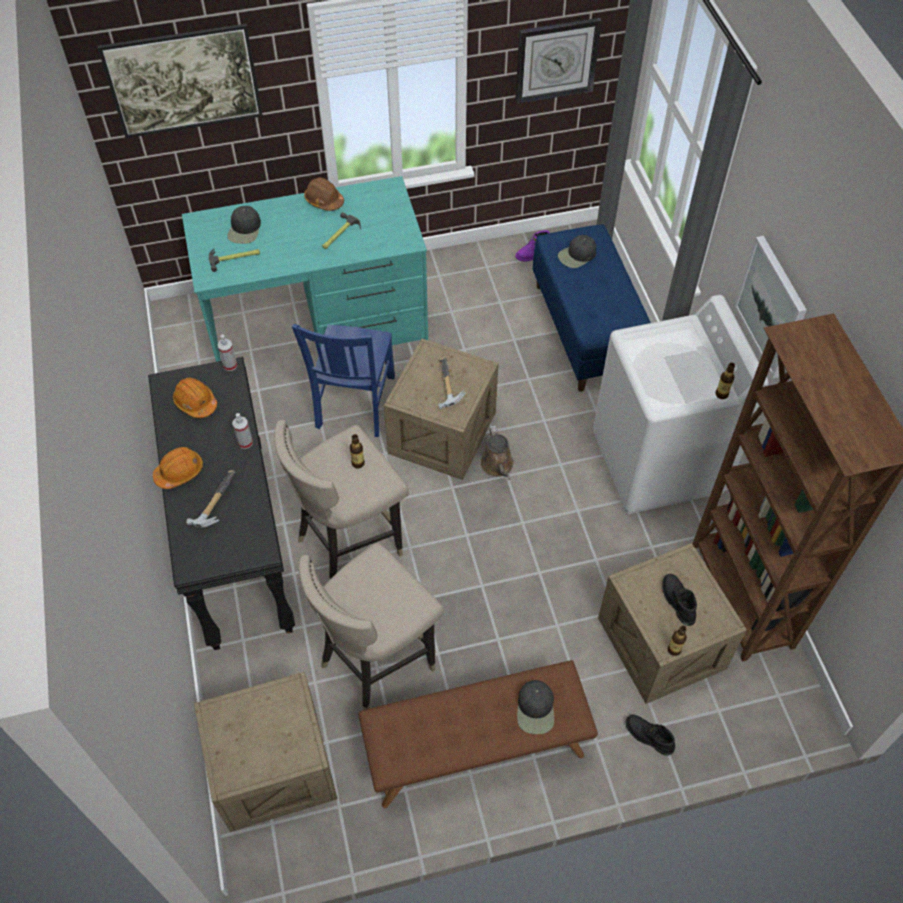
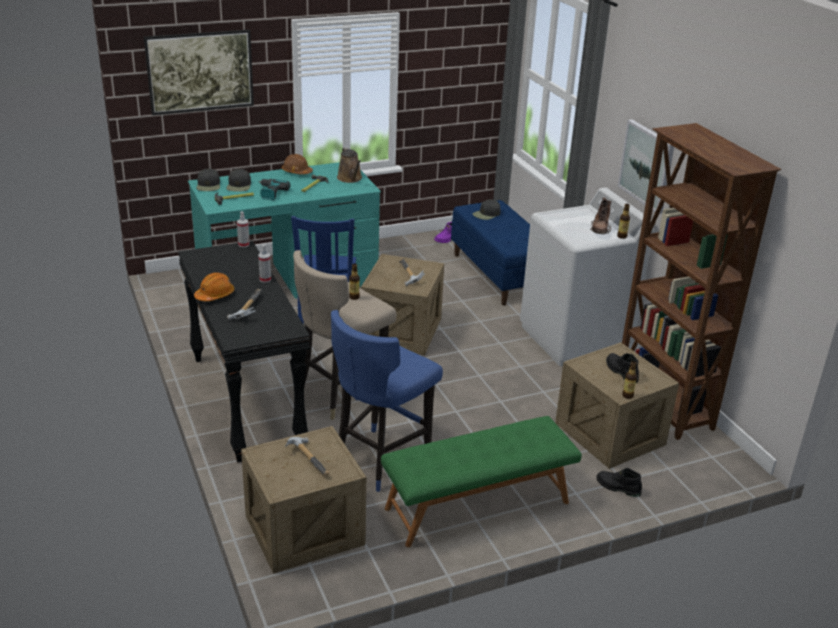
camera: 10 degrees left, 25 degrees down
(195, 402) = (220, 262): orange hard hat -> none
(269, 729) = (310, 459): none -> hammer
(282, 249) = (270, 193): none -> power drill
(377, 661) = (380, 460): beige stool -> blue stool
(476, 750) = (477, 506): brown bench -> green bench
(497, 466) = (450, 346): brown watering can -> brown watering can (350, 179)
(536, 709) = (528, 440): black cap -> black cap (208, 185)
(556, 60) = (458, 80): wall clock -> none
(694, 378) = (600, 230): none -> brown boot

